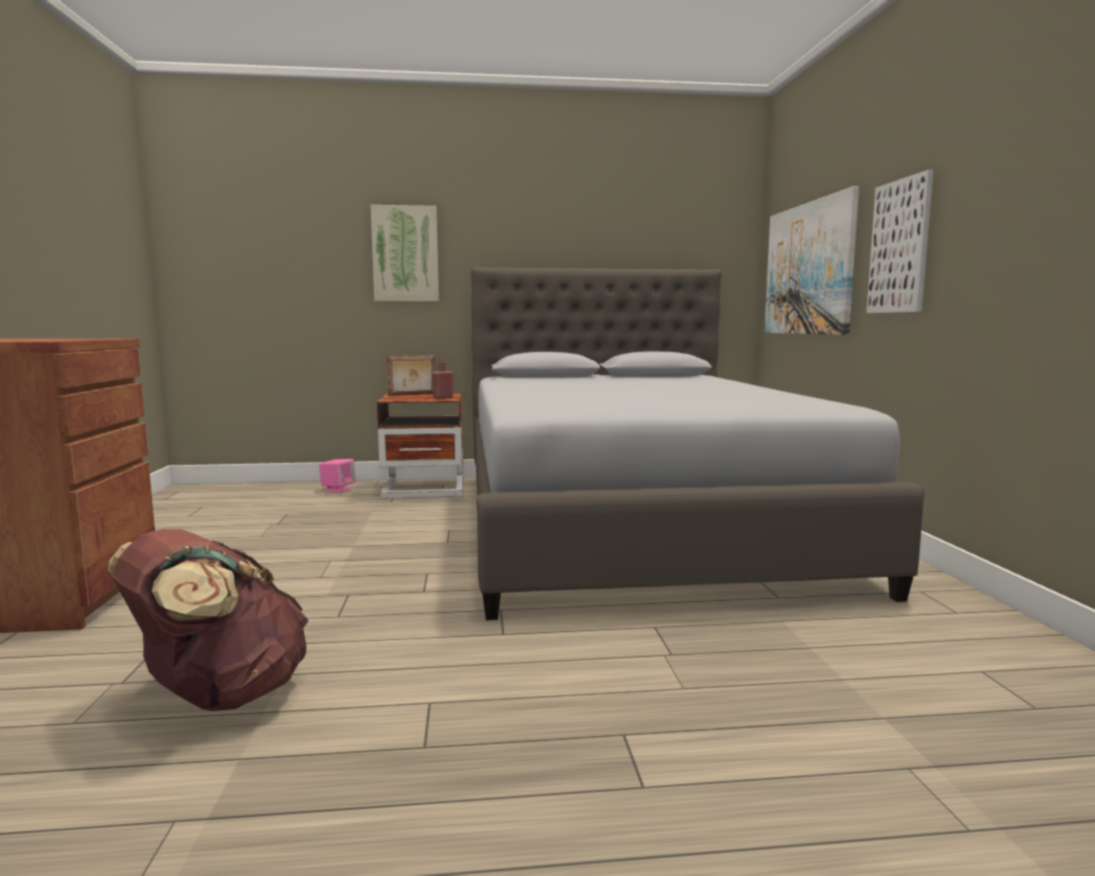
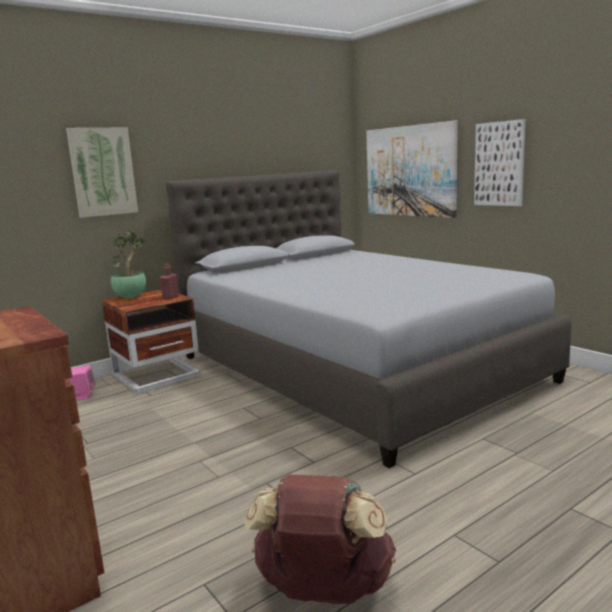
camera: 30 degrees left, 5 degrees up
(412, 394) = (131, 297): picture frame -> potted plant

